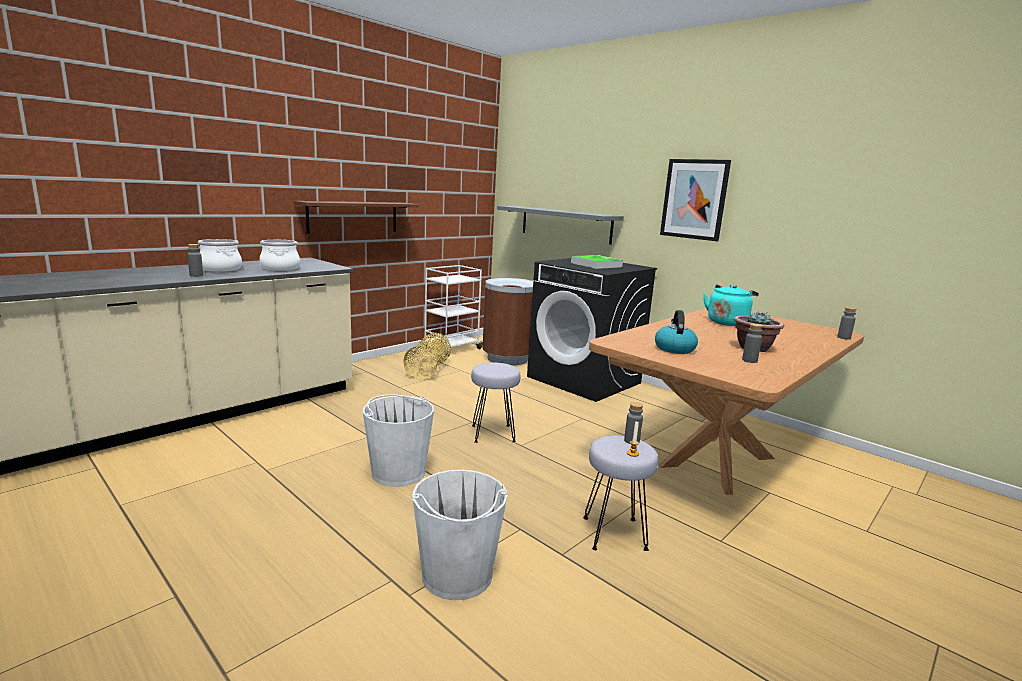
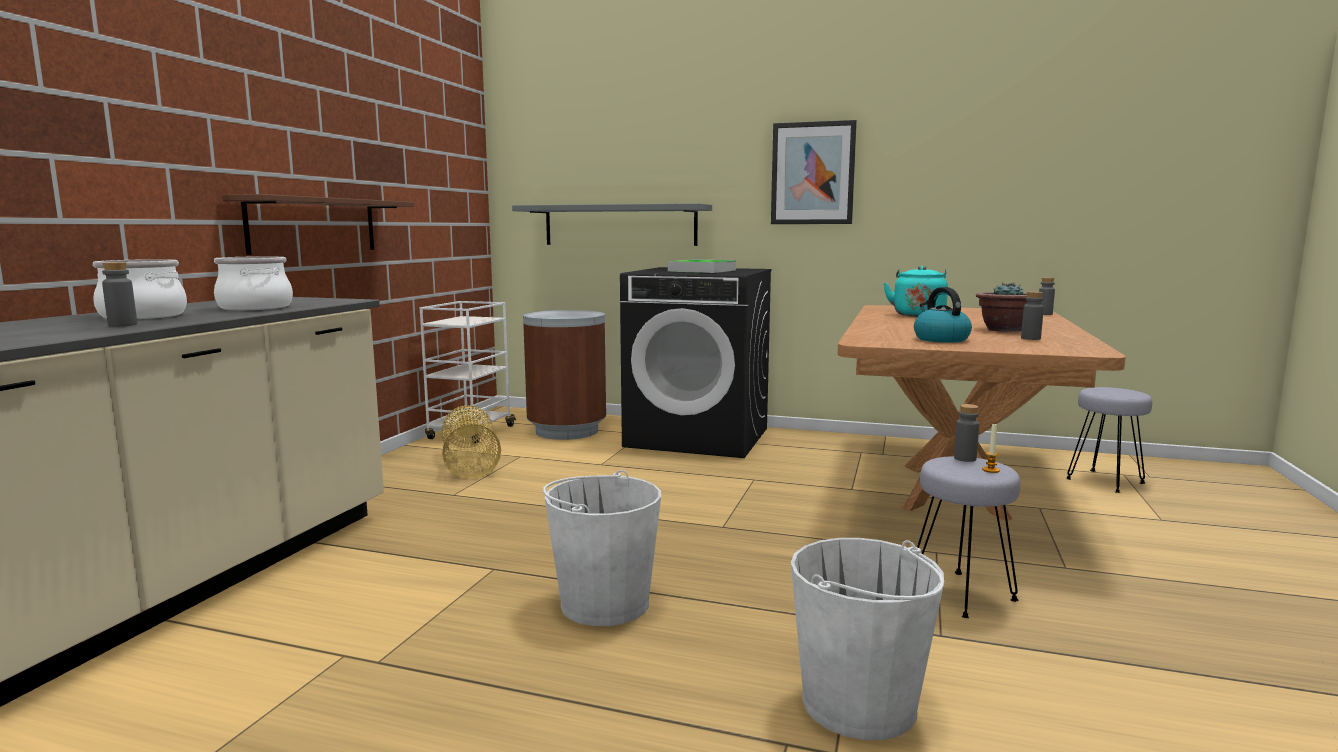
camera: 25 degrees left, 5 degrees down
(492, 434) = (669, 523): grey stool -> grey stool (1105, 481)

